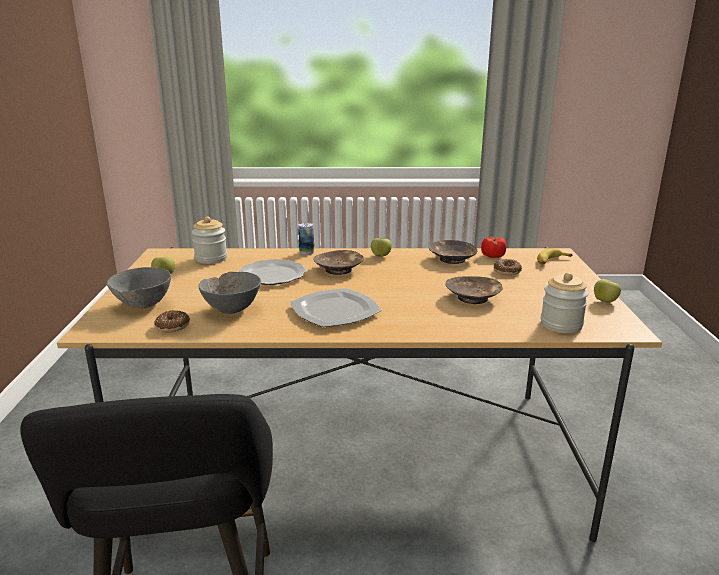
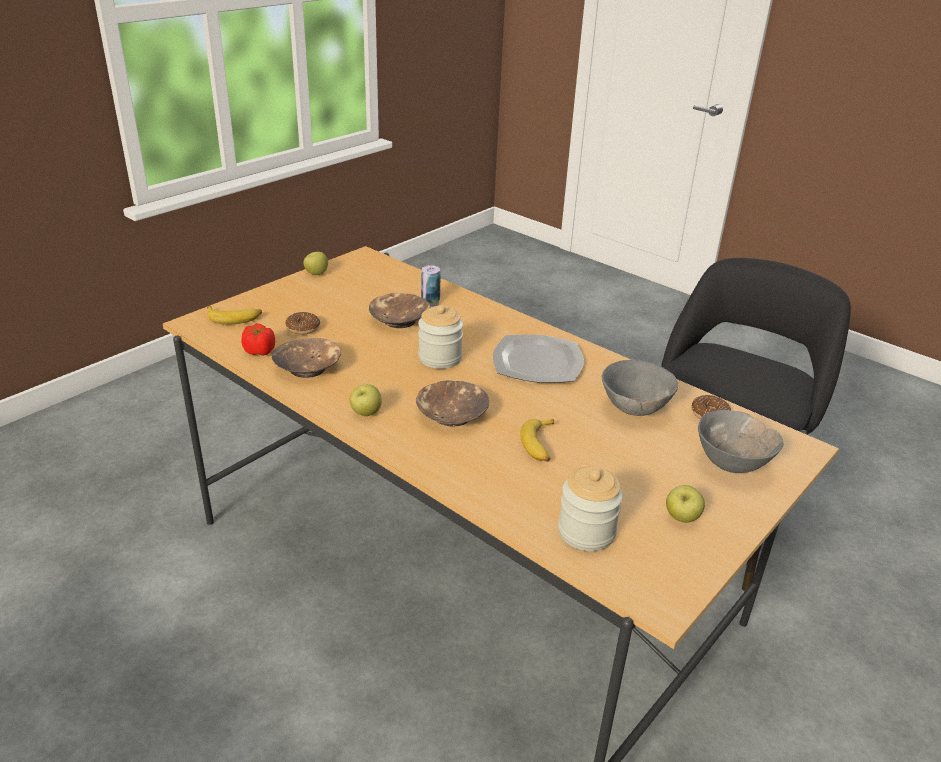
camera: 140 degrees left, 10 degrees up
(271, 275) = (540, 445): plate -> banana
(306, 252) = (438, 472): can -> can (430, 302)
(561, 324) = (393, 276): jar -> jar (440, 358)

